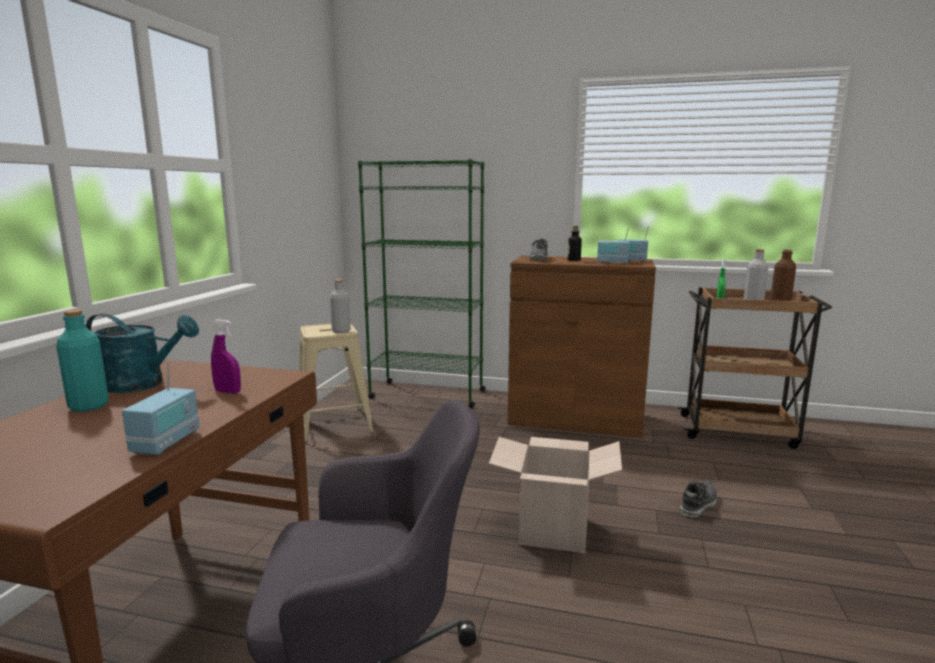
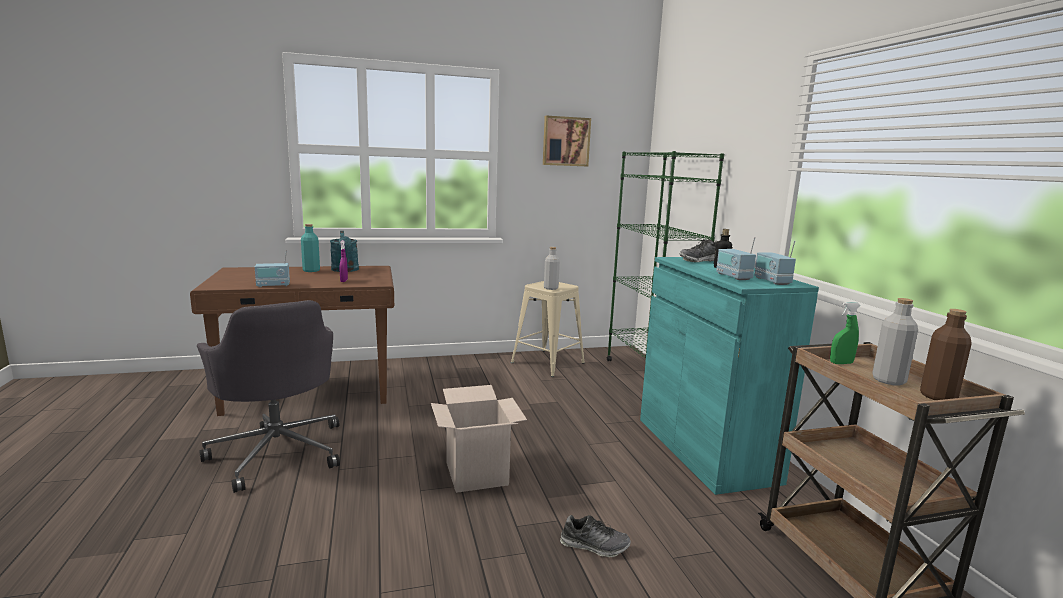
camera: 60 degrees right, 0 degrees up
(285, 147) = (565, 141): none -> picture
(575, 418) = (705, 449): brown cabinet -> turquoise cabinet

